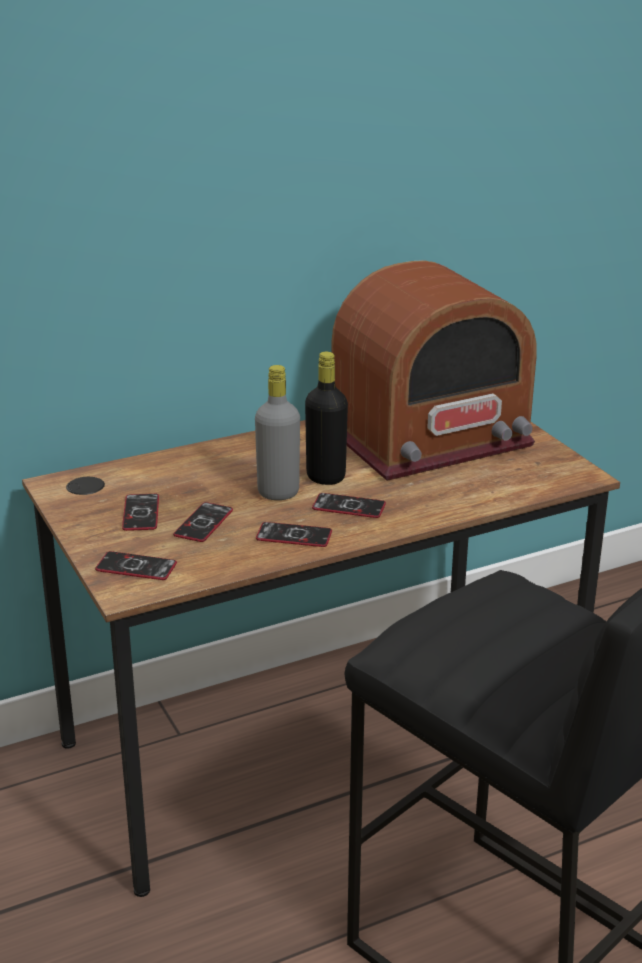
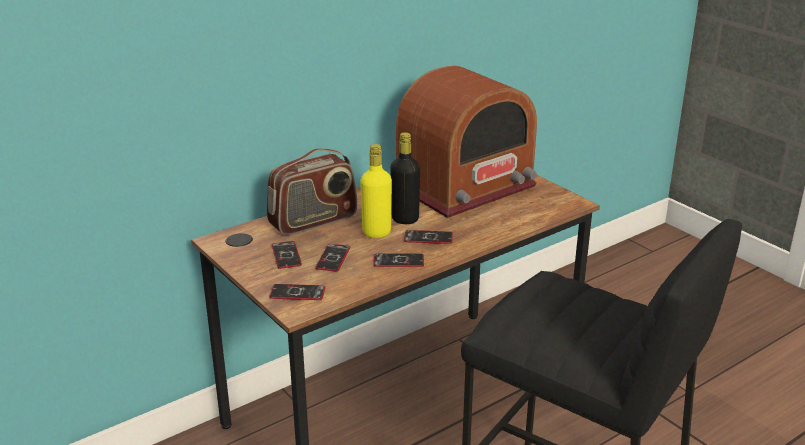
camera: 10 degrees left, 0 degrees up
(196, 469) = (313, 221): none -> radio
(278, 493) = (376, 232): grey bottle -> yellow bottle

